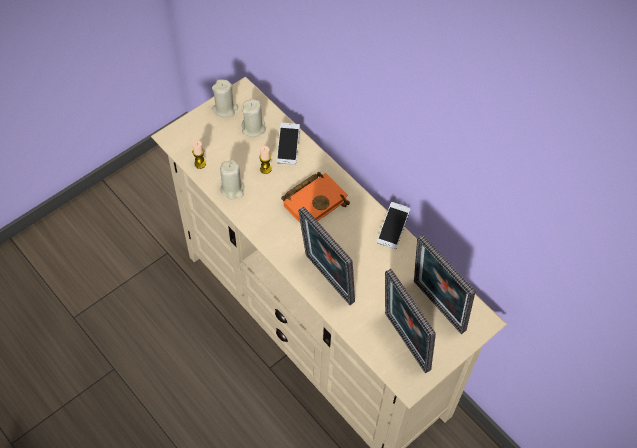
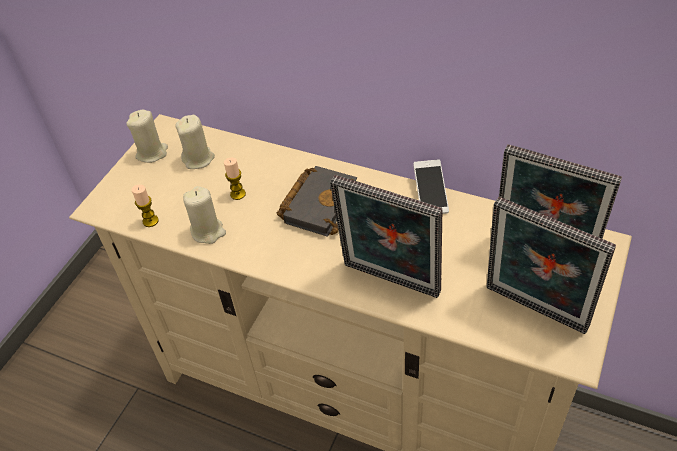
camera: 20 degrees left, 10 degrees down
(288, 147) = (252, 162): phone -> none
(315, 201) = (319, 203): orange book -> black book

